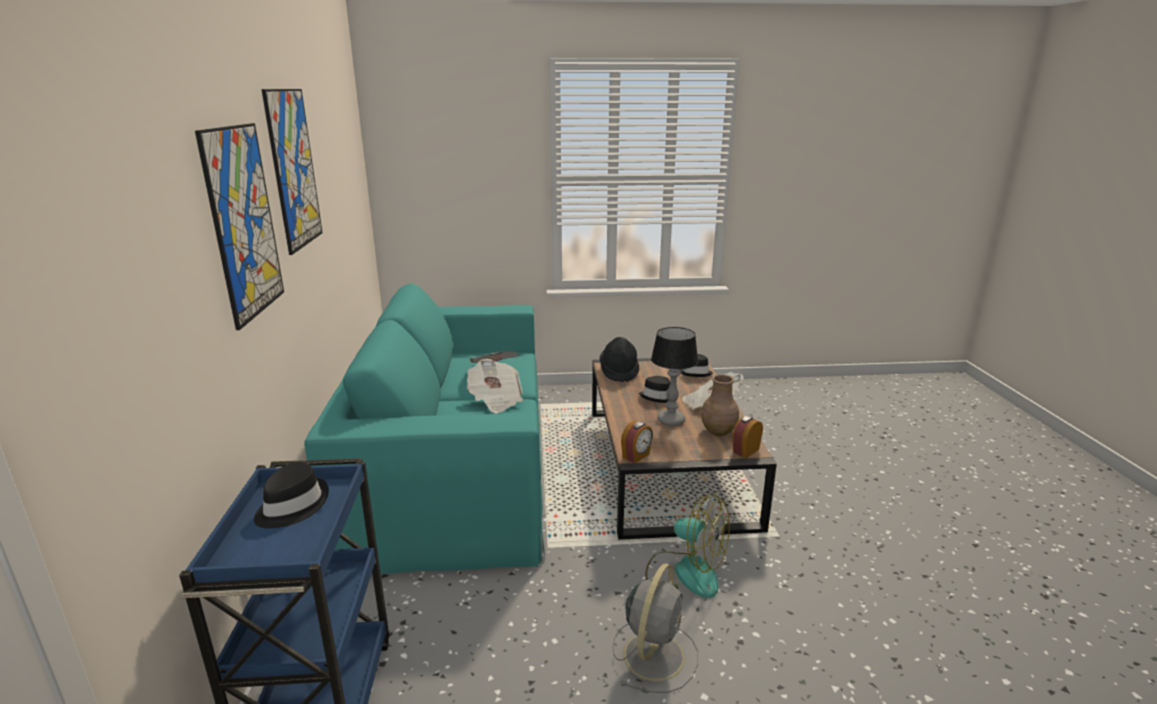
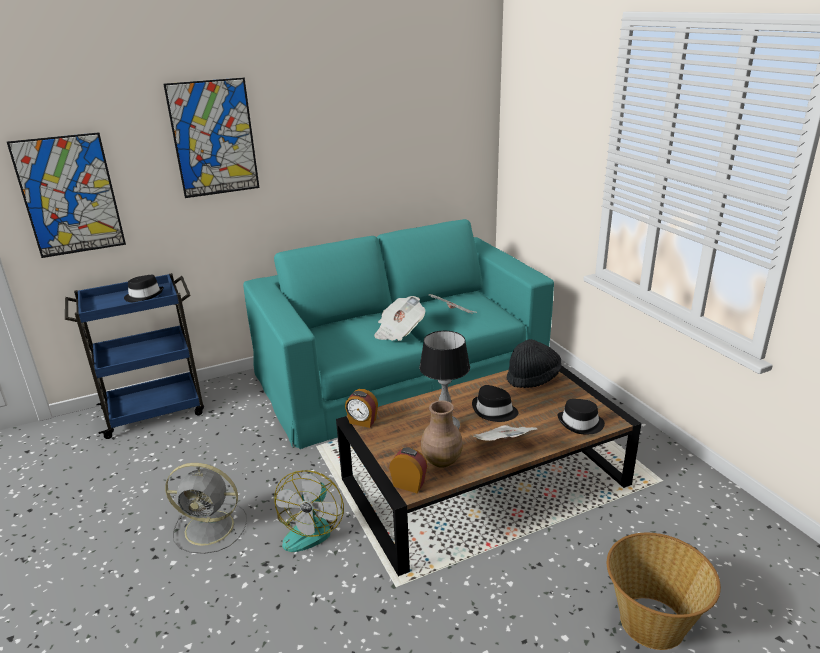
camera: 70 degrees right, 5 degrees up
(294, 169) = (310, 108): picture -> picture (69, 195)
(830, 443) = (651, 623): none -> basket

